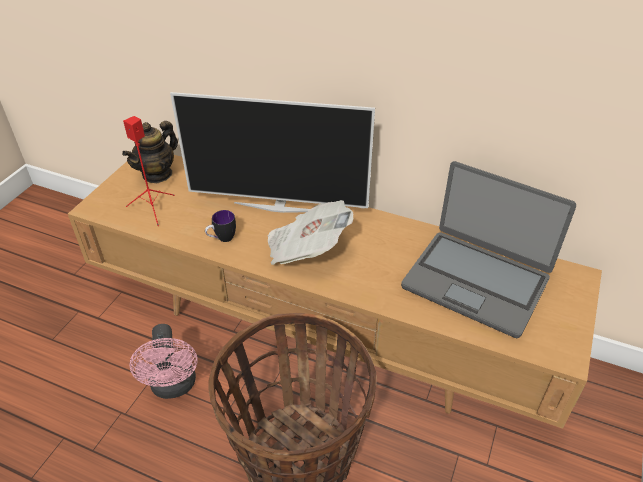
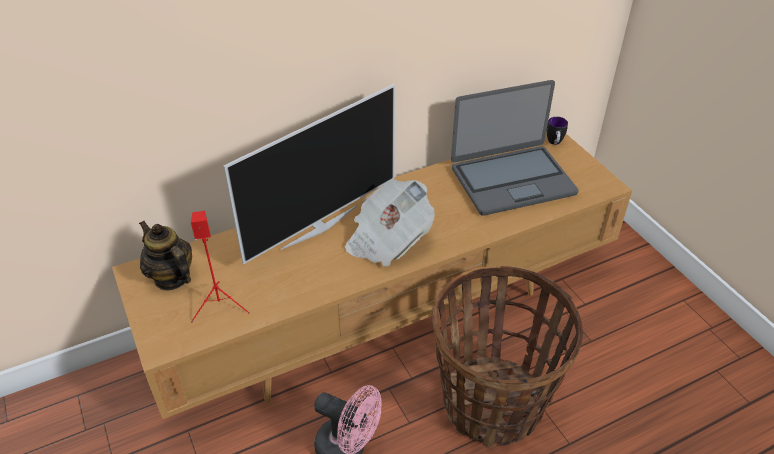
camera: 50 degrees left, 0 degrees up
(157, 174) = (171, 277): teapot -> teapot turned 150 degrees clockwise
(222, 239) = (317, 280): mug -> mug (554, 143)

